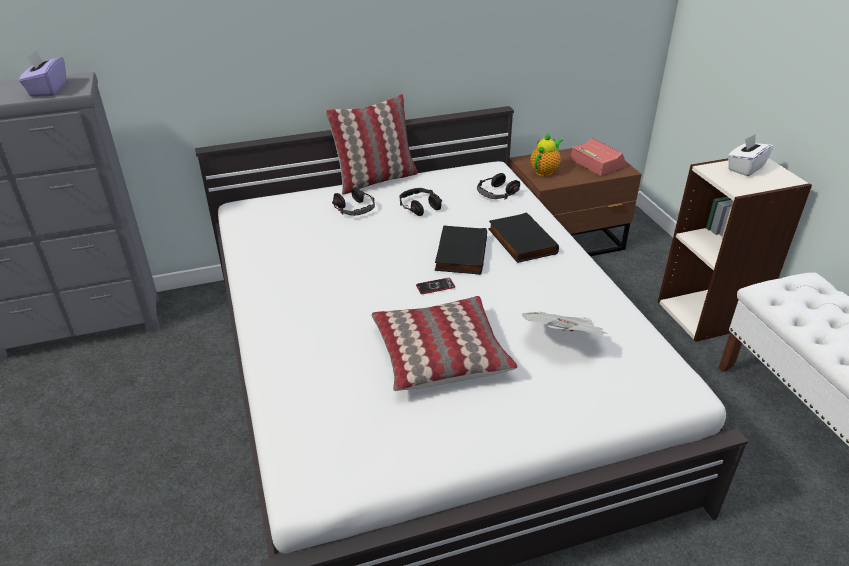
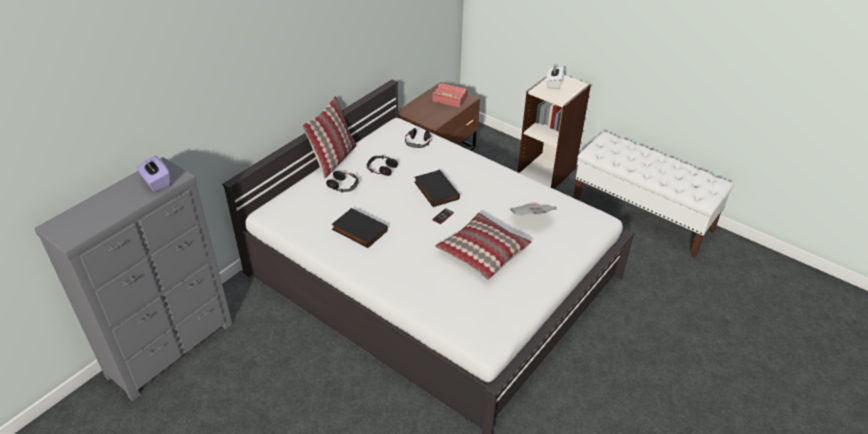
camera: 35 degrees left, 5 degrees up
(520, 241) = (460, 170): black book -> black book (358, 230)
(545, 171) = (425, 115): teapot -> none

